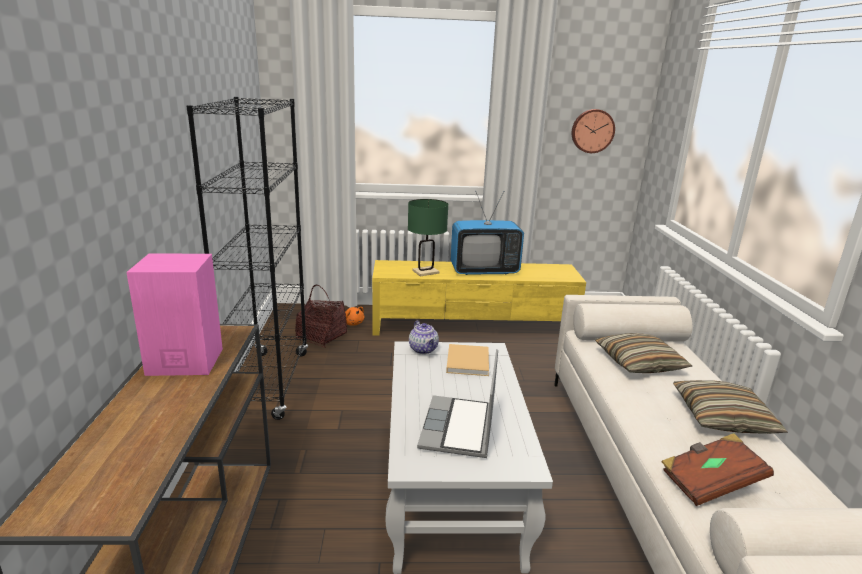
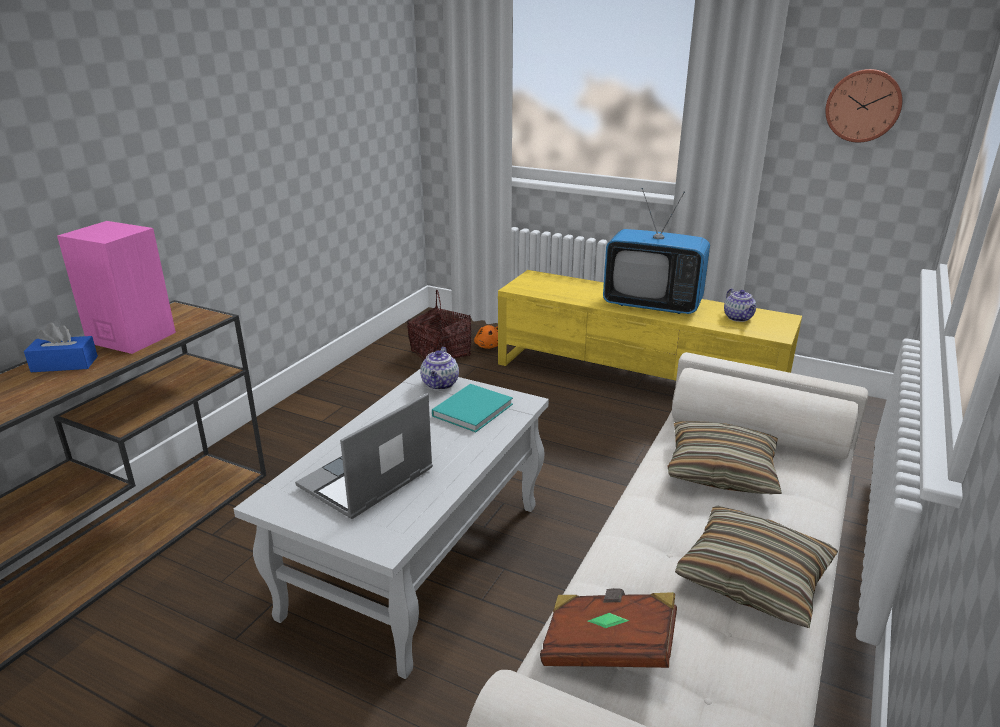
camera: 30 degrees right, 5 degrees up
(152, 398) = (64, 364): none -> blue tissue box
(269, 384) = (340, 393): black bookcase -> none
(425, 272) = (571, 294): green table lamp -> none
(468, 361) = (474, 409): beige book -> turquoise book
(542, 271) = (739, 318): none -> teapot

